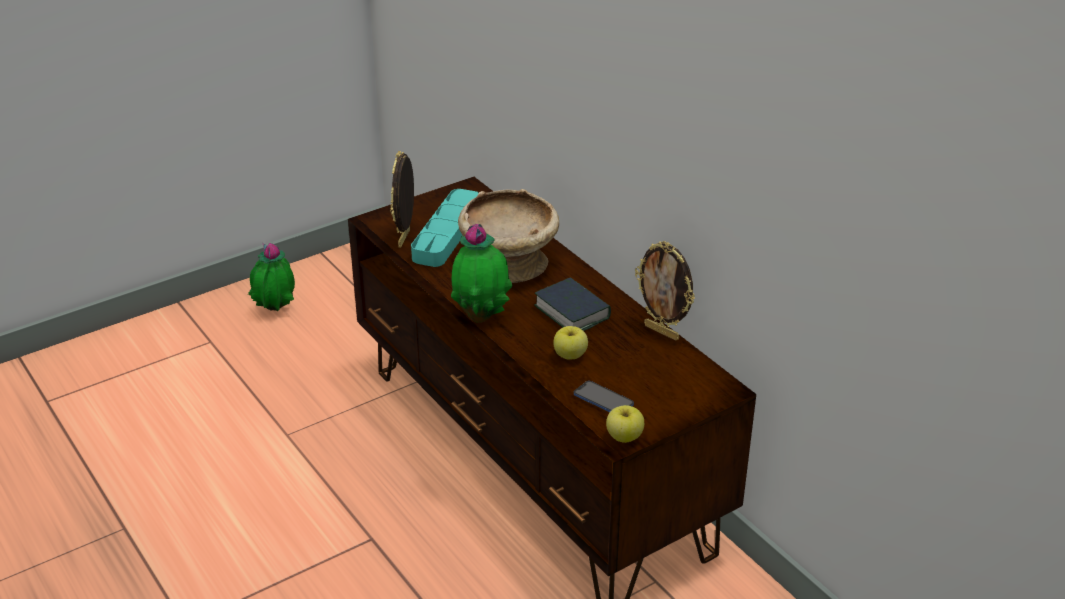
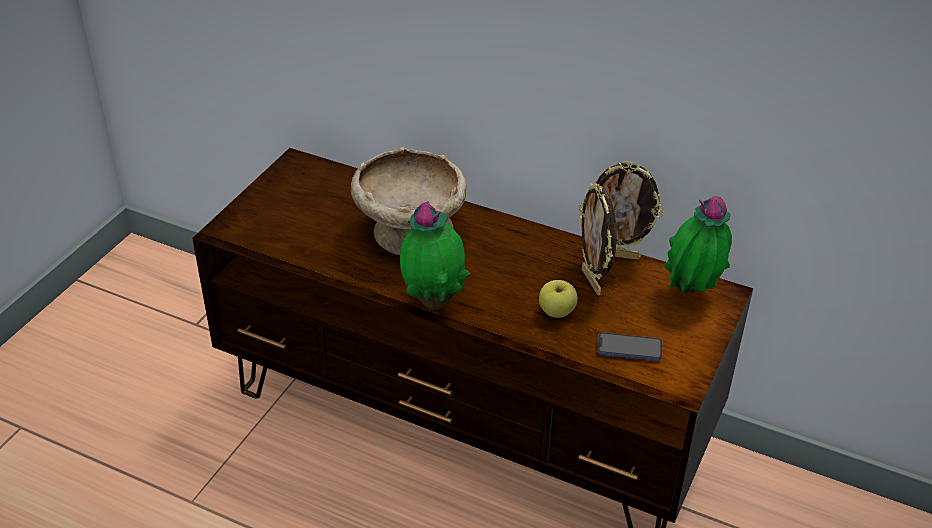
camera: 30 degrees left, 5 degrees up
(275, 312) = (74, 365): potted plant -> potted plant (691, 293)
(405, 238) = (277, 240): picture frame -> picture frame (592, 282)
(447, 233) = (317, 219): turquoise tray -> none
(572, 312) = (517, 264): book -> none
(624, 437) = (683, 380): apple -> none

